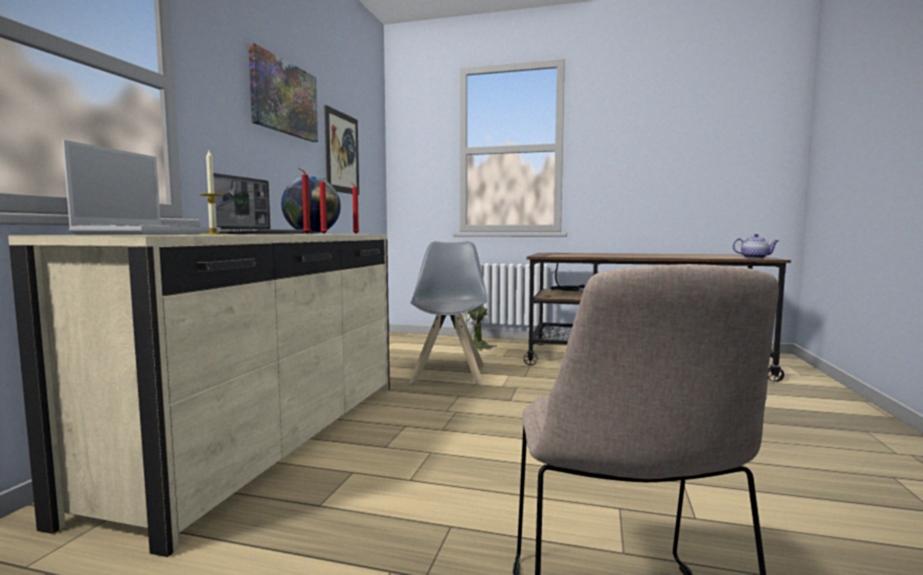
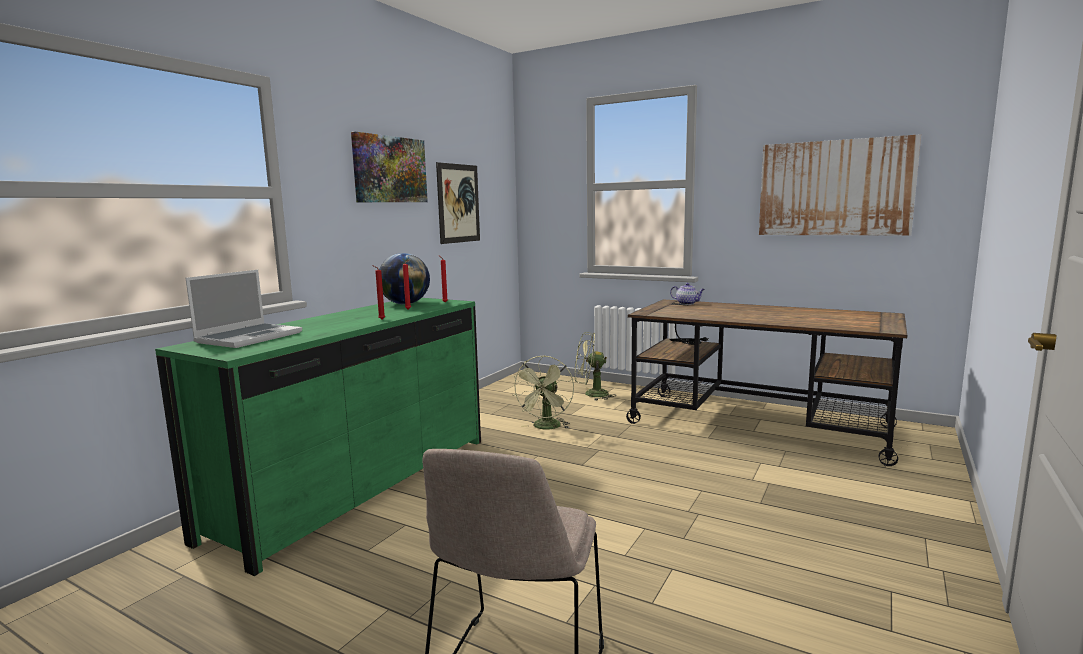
camera: 15 degrees right, 5 degrees up
(213, 234) = (290, 339): candle -> none
(263, 234) = (349, 318): laptop -> none
(271, 437) = (360, 484): beige dresser -> green dresser
(449, 373) = (546, 427): grey chair -> green fan
(687, 150) = (834, 188): none -> picture
(755, 258) = (873, 328): teapot -> teapot (687, 303)

